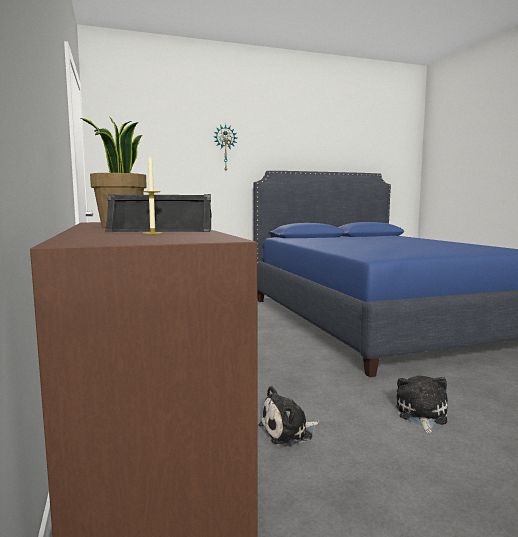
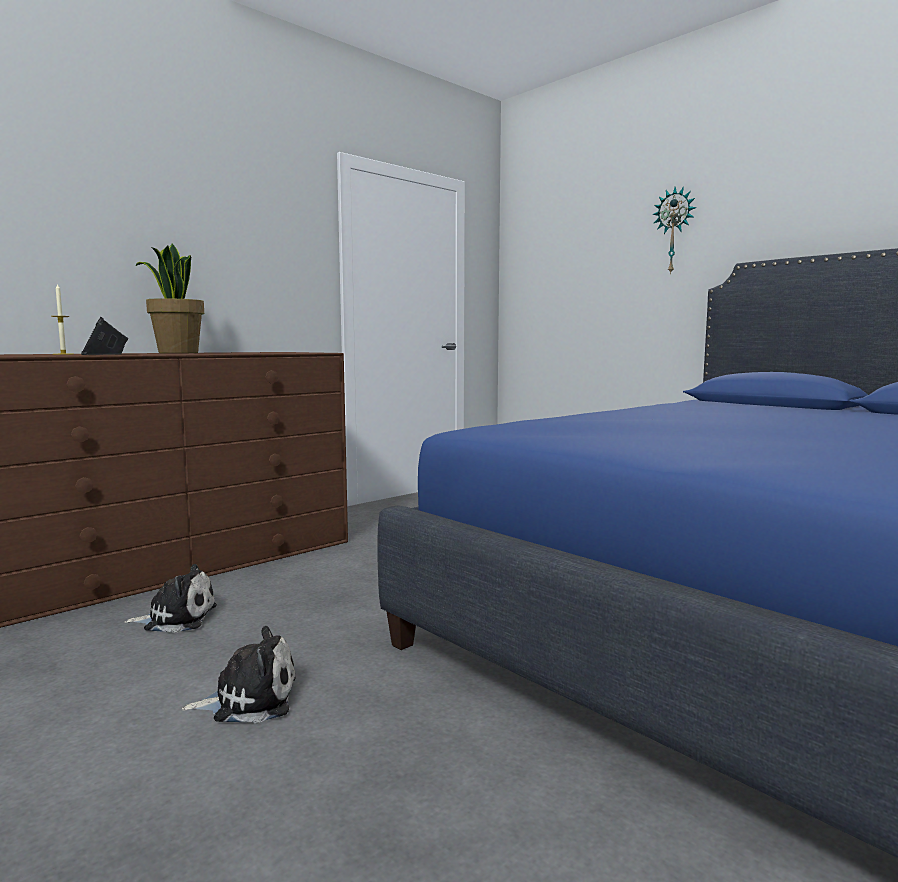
camera: 65 degrees right, 0 degrees up
(289, 431) = (176, 618): plush toy -> plush toy turned 135 degrees clockwise

